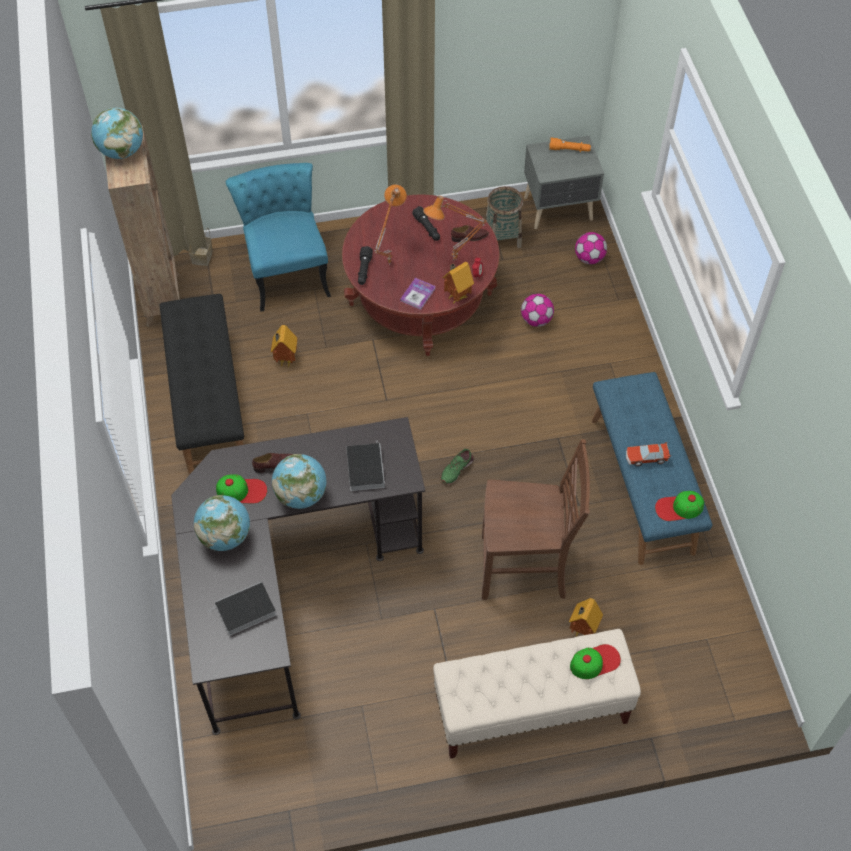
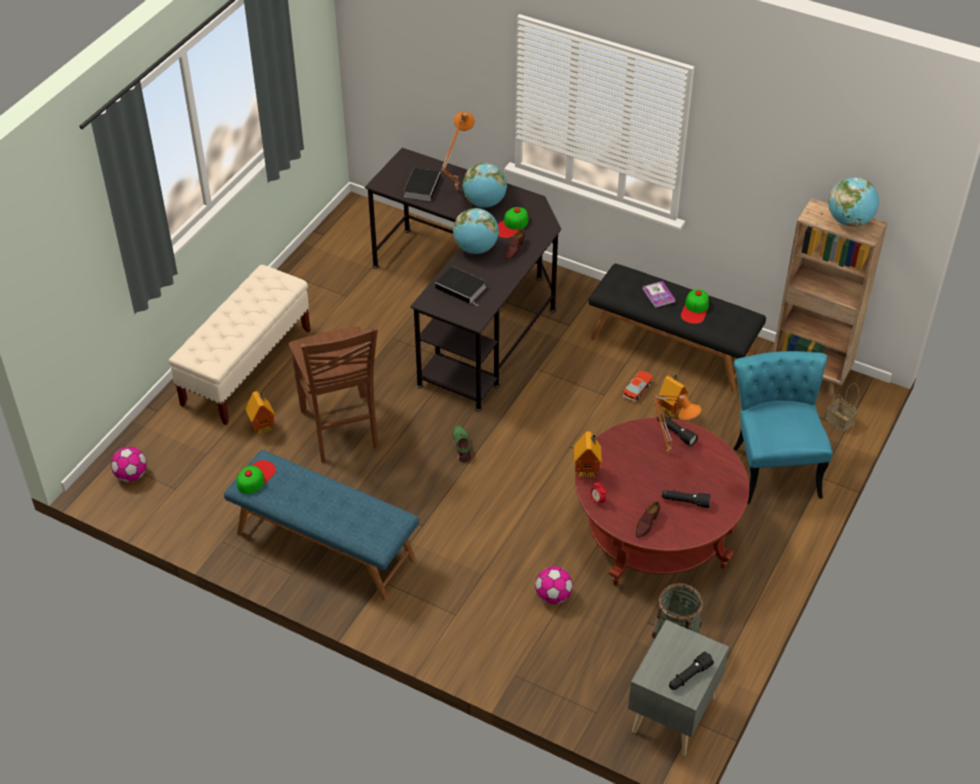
camera: 130 degrees right, 10 degrees down
(286, 271) = (773, 464): turquoise chair -> turquoise chair turned 120 degrees counterclockwise
(418, 294) = (614, 450): book -> book (658, 295)
(454, 261) = (628, 496): orange table lamp -> orange table lamp (455, 190)
(525, 569) = (340, 430): brown chair -> brown chair turned 60 degrees counterclockwise
(569, 150) = (689, 676): orange flashlight -> black flashlight
(589, 258) = (585, 690): football -> football (131, 475)
(595, 662) = (212, 348): cap -> cap (695, 309)
(646, 457) = (315, 490): toy car -> toy car (637, 389)

